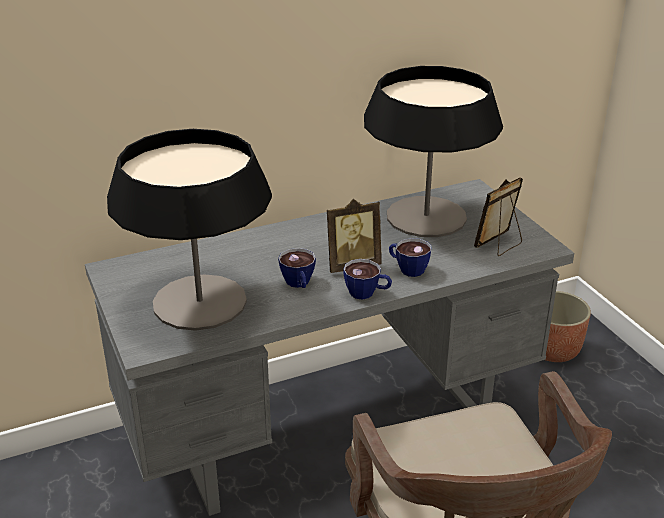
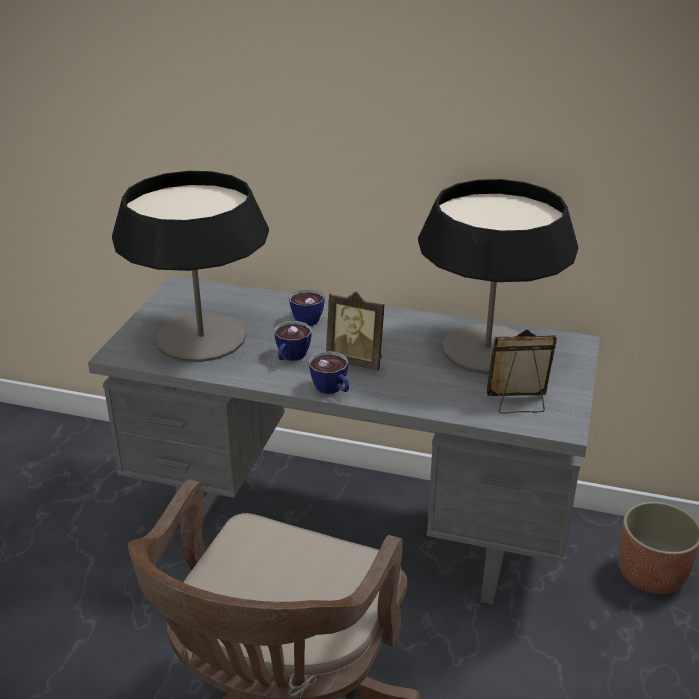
camera: 40 degrees right, 0 degrees up
(407, 268) = (398, 385): cup -> cup (306, 318)

